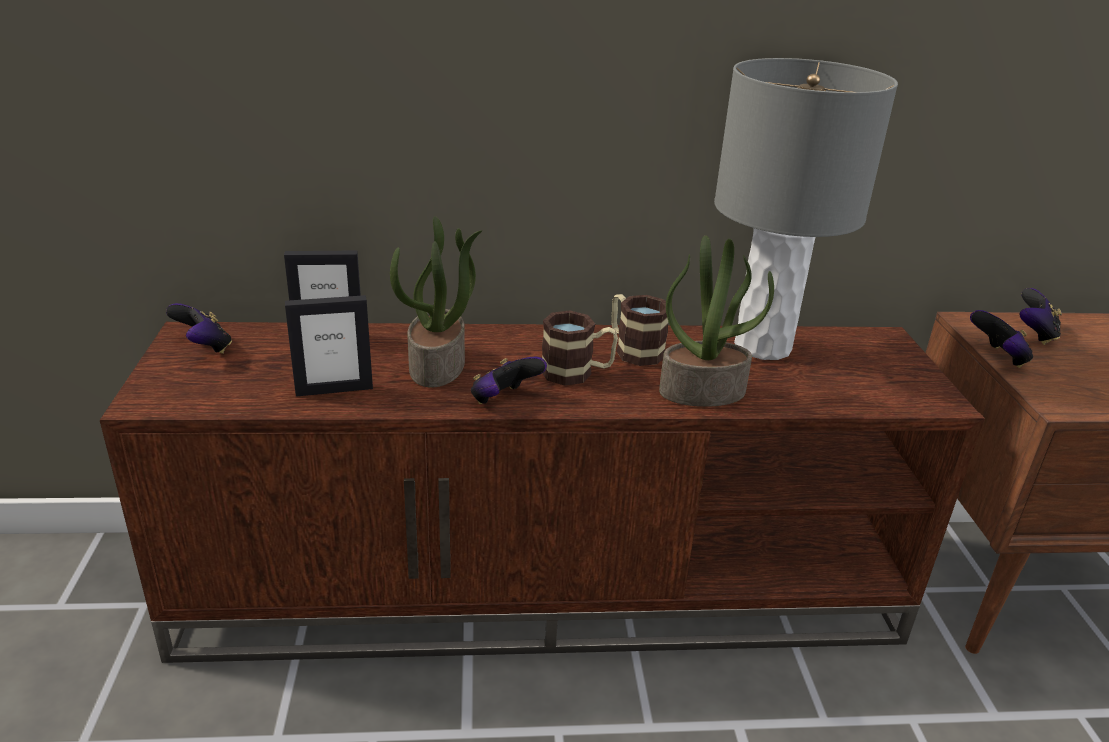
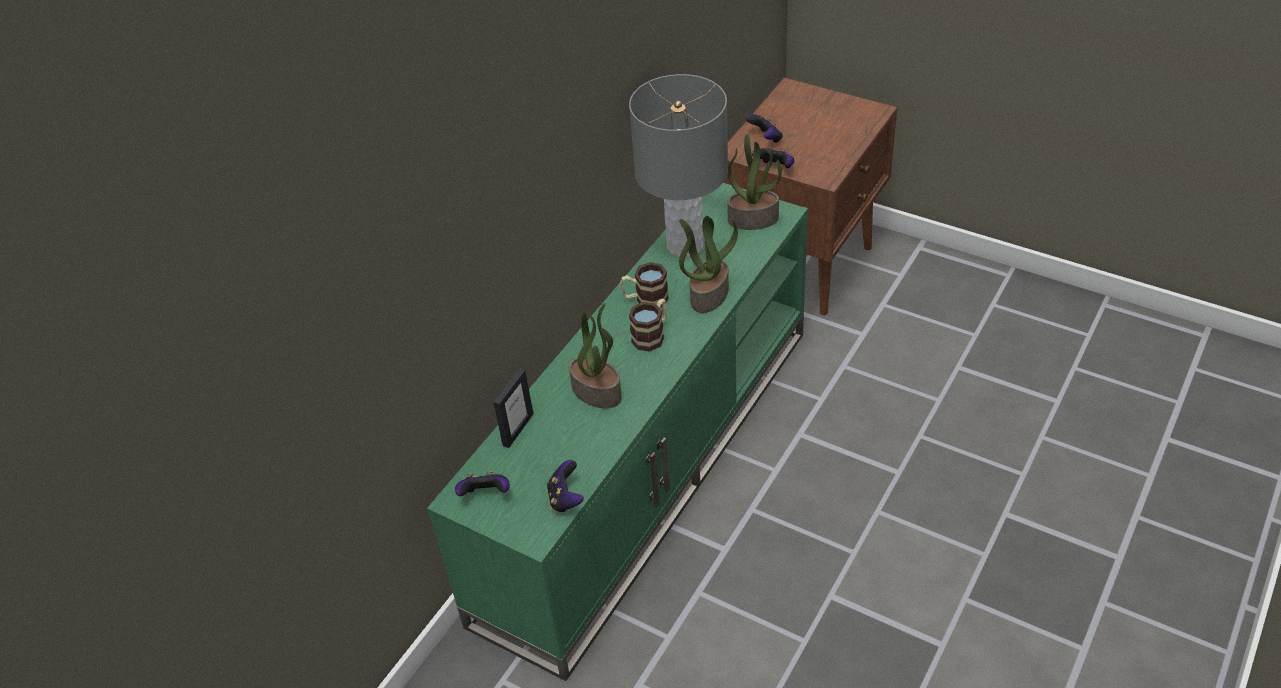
camera: 50 degrees left, 15 degrees up
(334, 389) = (588, 446): picture frame -> none
(504, 400) = (657, 378): game controller -> game controller (566, 499)
(546, 588) = (648, 465): brown tv stand -> green tv stand
(889, 380) = (753, 219): none -> potted plant

